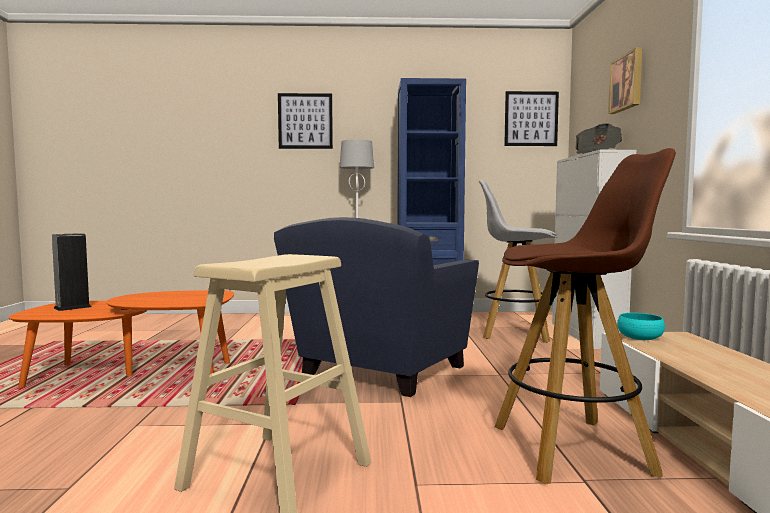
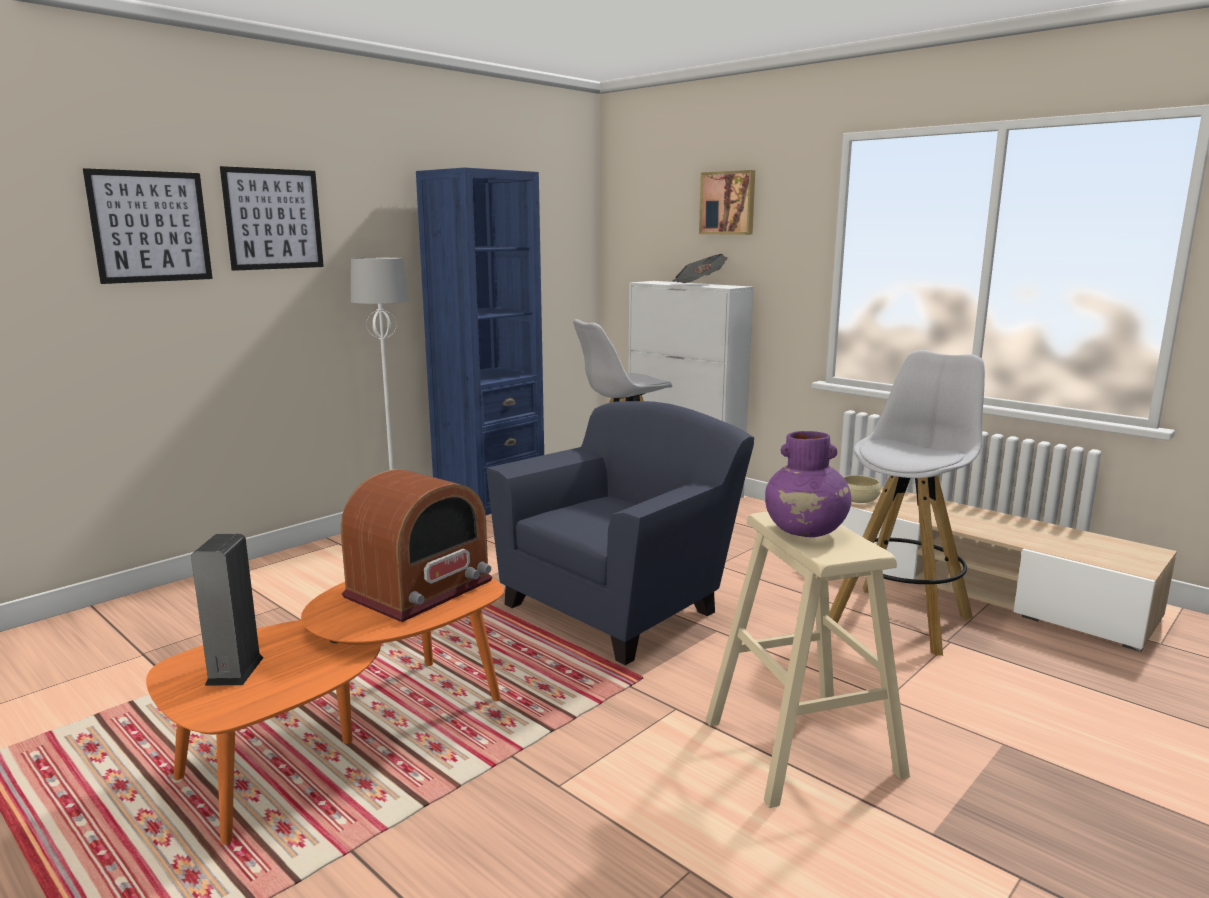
camera: 45 degrees left, 10 degrees up
(186, 297) = (420, 589): none -> radio
(270, 259) = (806, 531): none -> purple vase
(377, 372) = (619, 606): blue armchair -> blue armchair turned 120 degrees counterclockwise
(531, 119) = (565, 215): picture -> picture (150, 227)
(573, 449) = (900, 619): brown stool -> white stool
(640, 337) = (858, 499): turquoise bowl -> beige bowl

